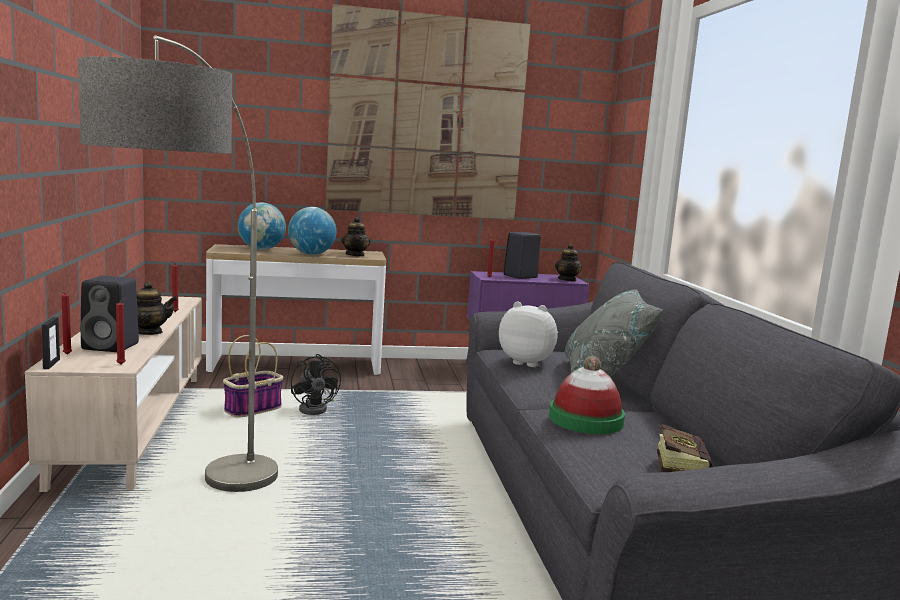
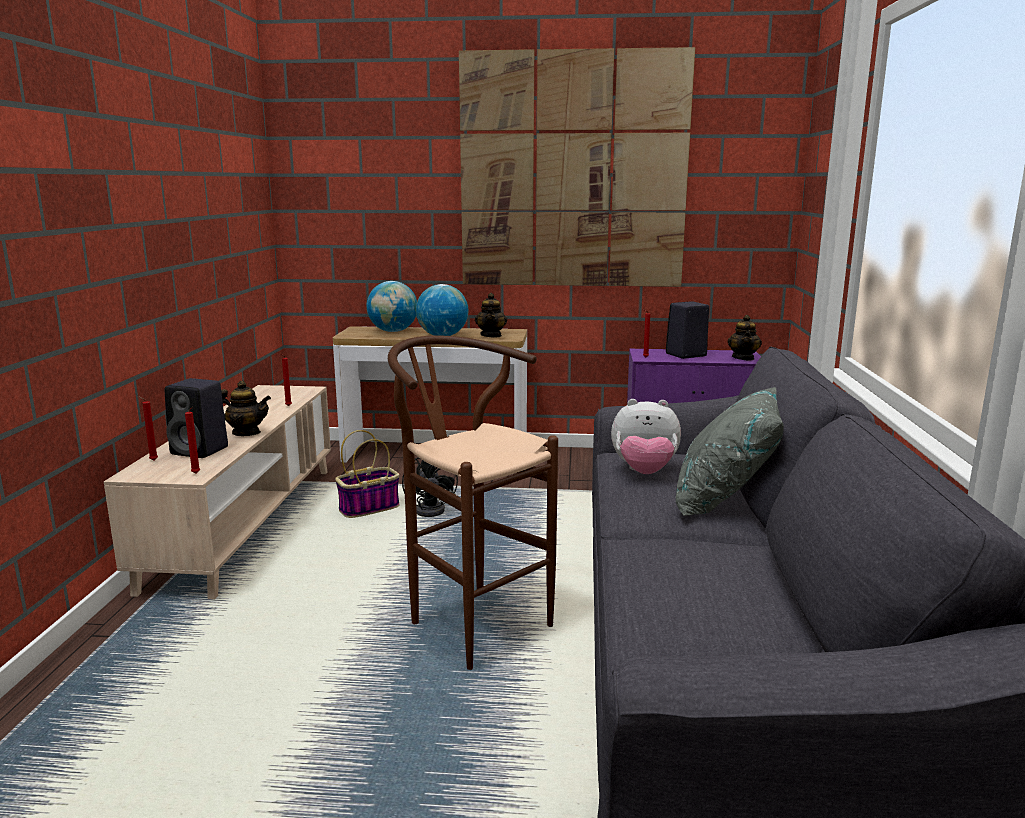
camera: 15 degrees right, 5 degrees up
(51, 364) = (132, 472): picture frame -> none
(192, 515) = (258, 633): floor lamp -> none
(390, 495) = (470, 621): none -> brown stool
(527, 362) = (644, 472): plush toy -> plush toy turned 150 degrees clockwise
(586, 420) = (667, 558): hat -> none
(679, 469) = (747, 638): book -> none

